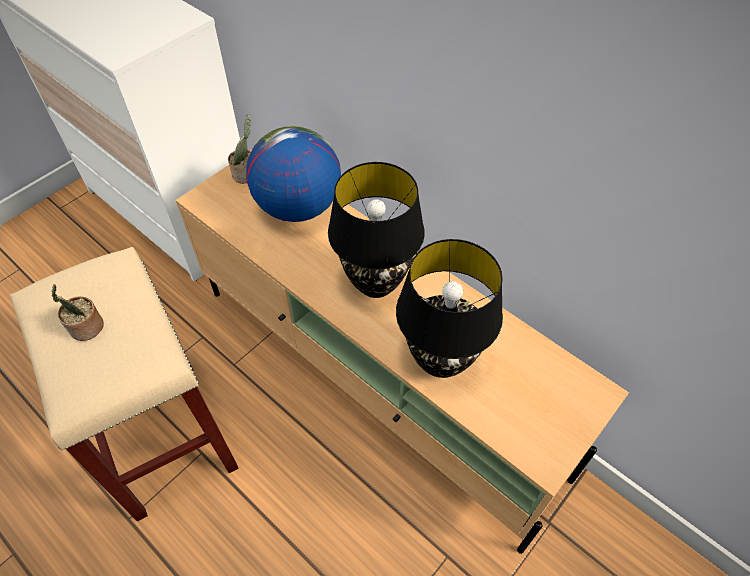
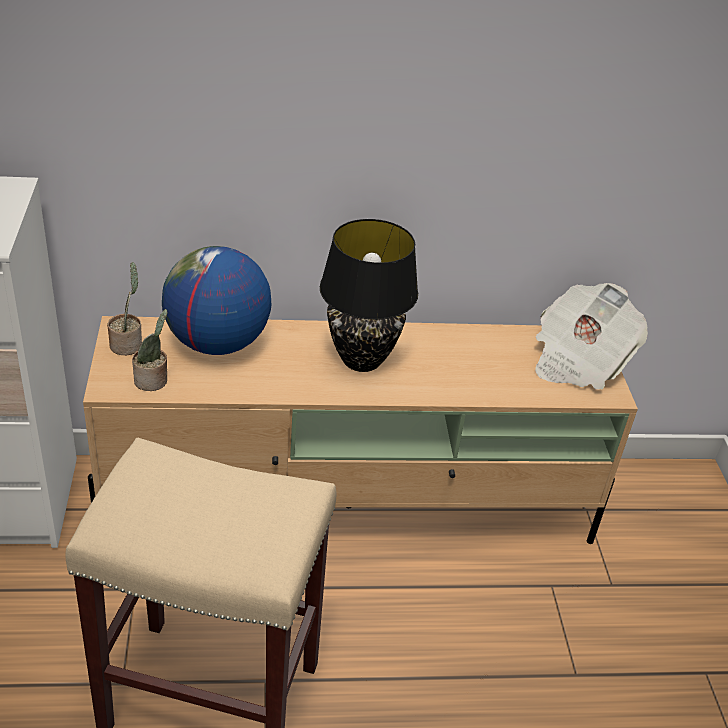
camera: 50 degrees left, 15 degrees down
(87, 329) = (202, 512): potted plant -> potted plant (153, 381)
(441, 362) = (476, 380): black table lamp -> none
(559, 408) = (579, 360): none -> newspaper

